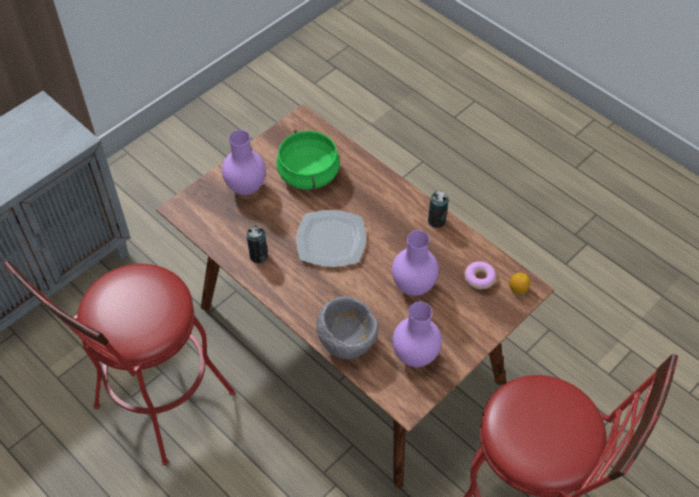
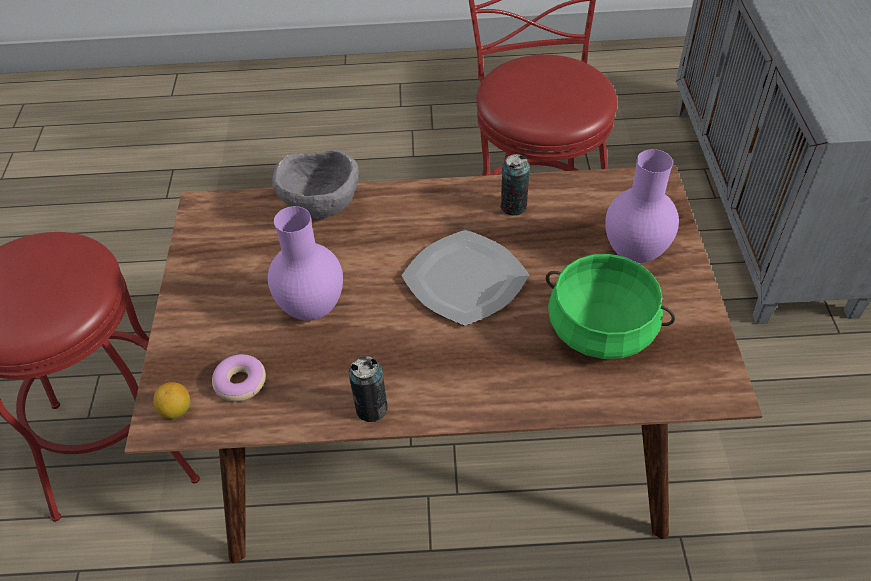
camera: 135 degrees right, 5 degrees down
(414, 357) = (237, 247): purple vase -> none

